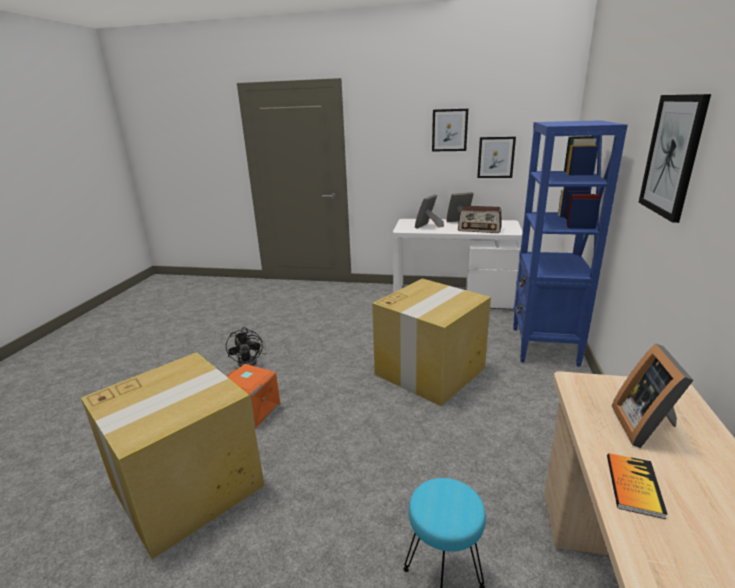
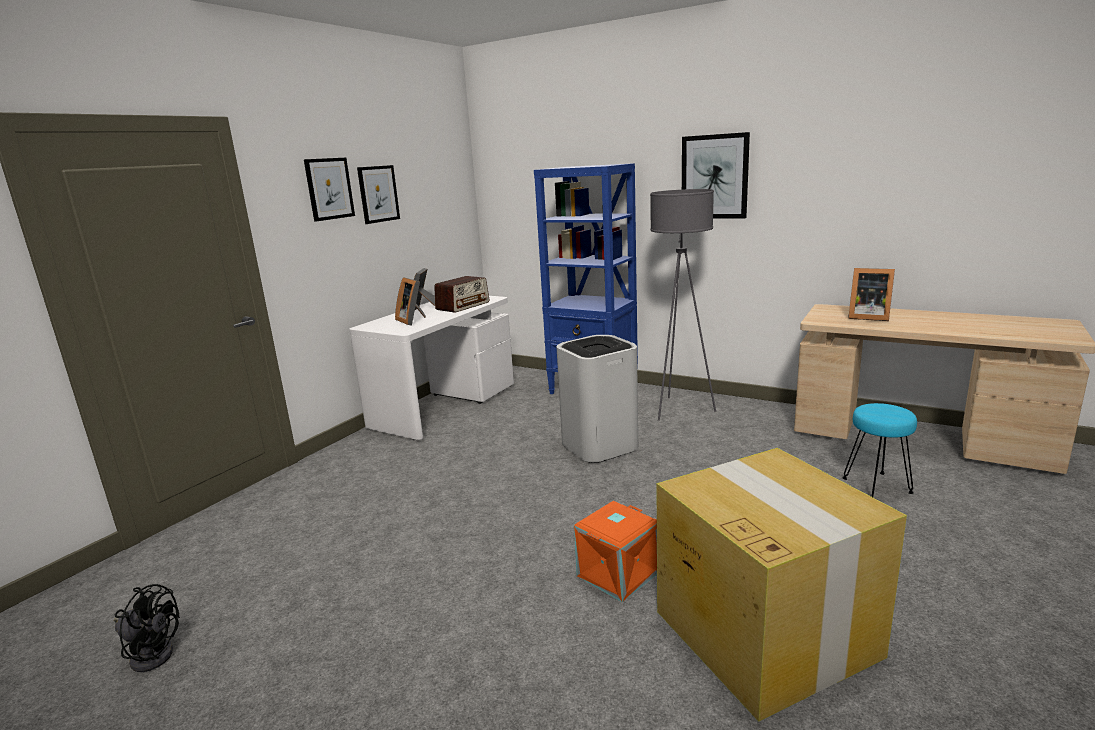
camera: 70 degrees left, 5 degrees down
(251, 361) = (474, 573): black fan -> black fan (152, 653)
(430, 371) = (599, 445): cardboard box -> white trash can
(496, 157) = (425, 223): picture -> picture (329, 189)
(542, 402) = (680, 409): none -> grey floor lamp
(633, 485) = (923, 327): book -> none

